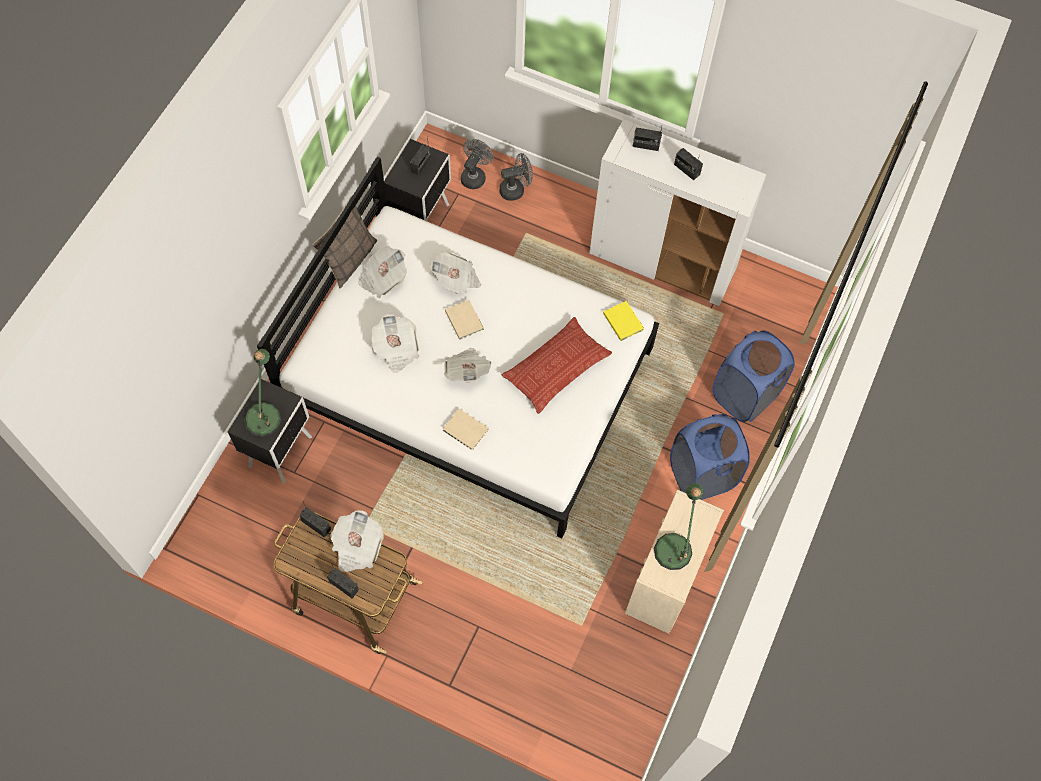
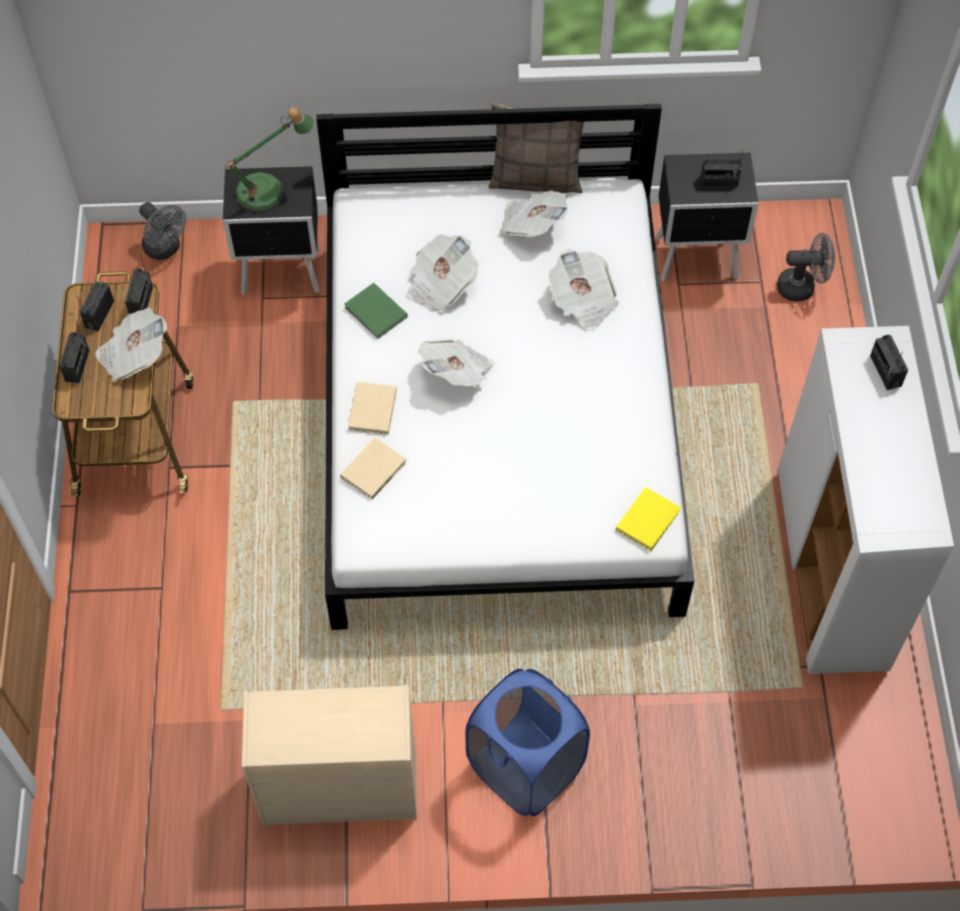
camera: 65 degrees right, 5 degrees down
(395, 395) = (376, 313): none -> green book
(464, 319) = (529, 335): beige book -> beige book (375, 469)
(516, 189) = (816, 342): grey fan -> grey fan (165, 249)
(556, 368) = (525, 472): pillow -> none
(675, 545) = (322, 718): table lamp -> none
(686, 169) = (882, 438): radio -> radio (99, 314)
(744, 395) = (687, 773): blue laundry basket -> none

